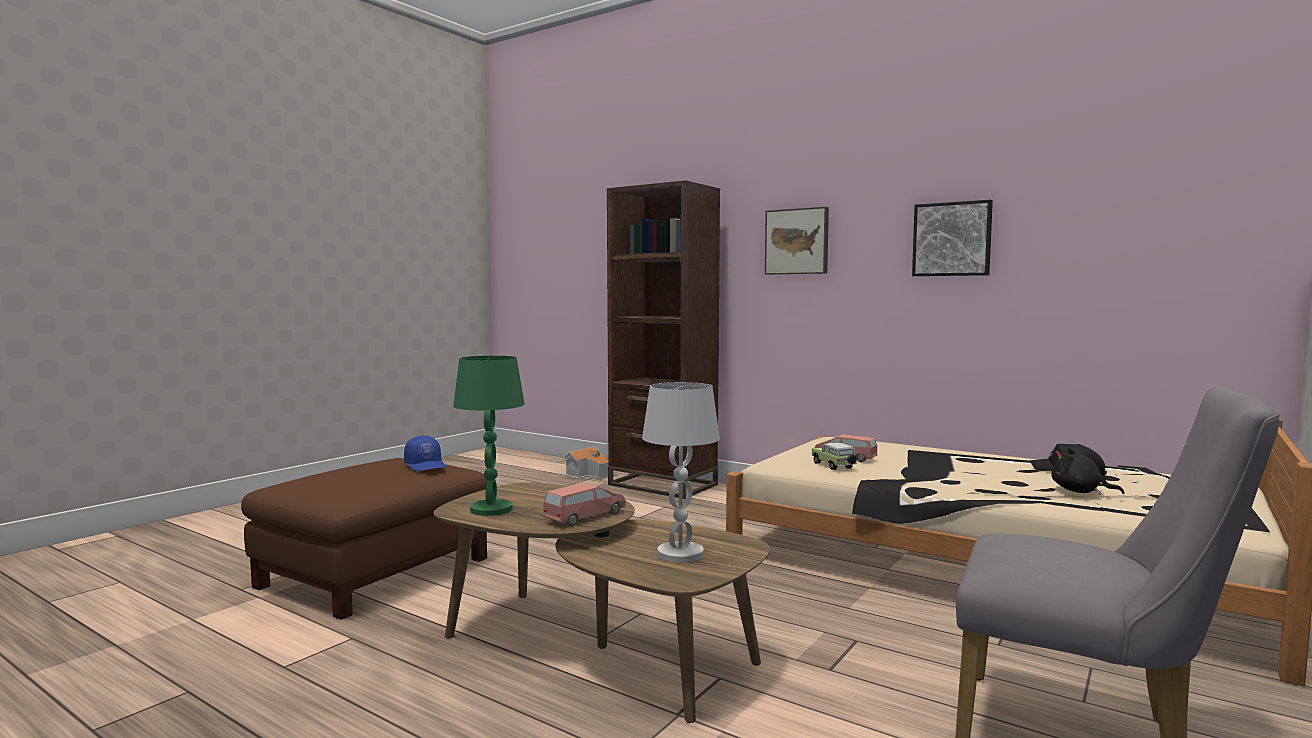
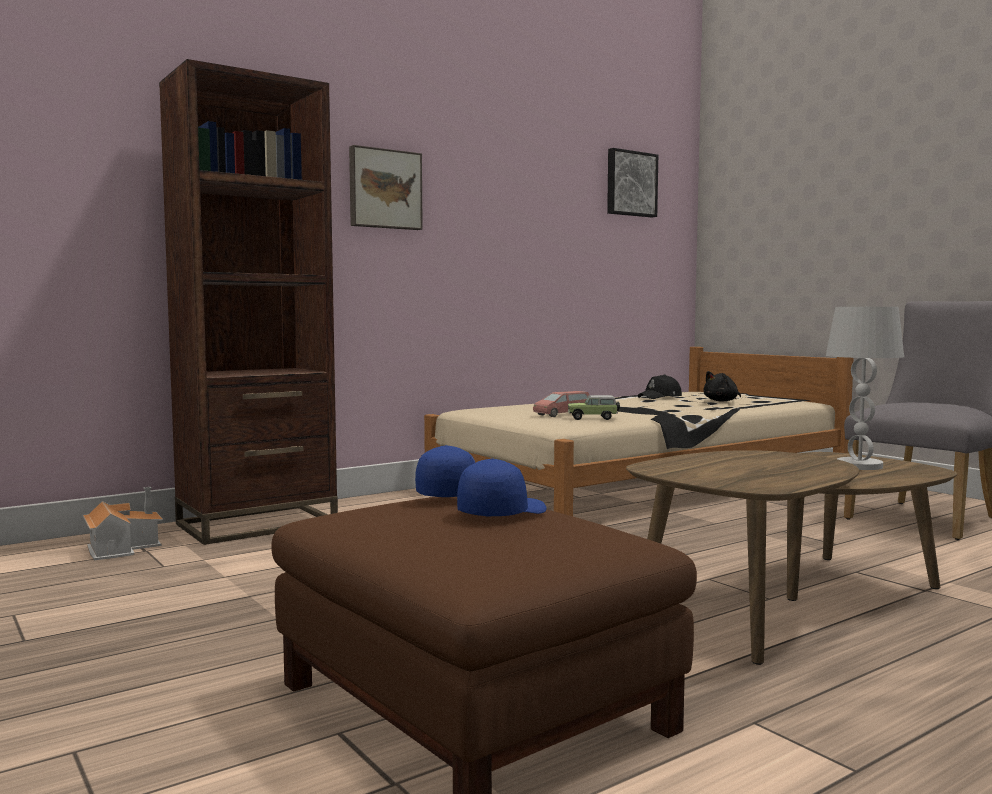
camera: 70 degrees left, 0 degrees up
(381, 474) = (501, 512): none -> blue cap
(491, 509) = (765, 478): green table lamp -> none
(584, 517) = (800, 460): pink toy car -> none
(952, 239) = (524, 206): picture -> picture (630, 184)

